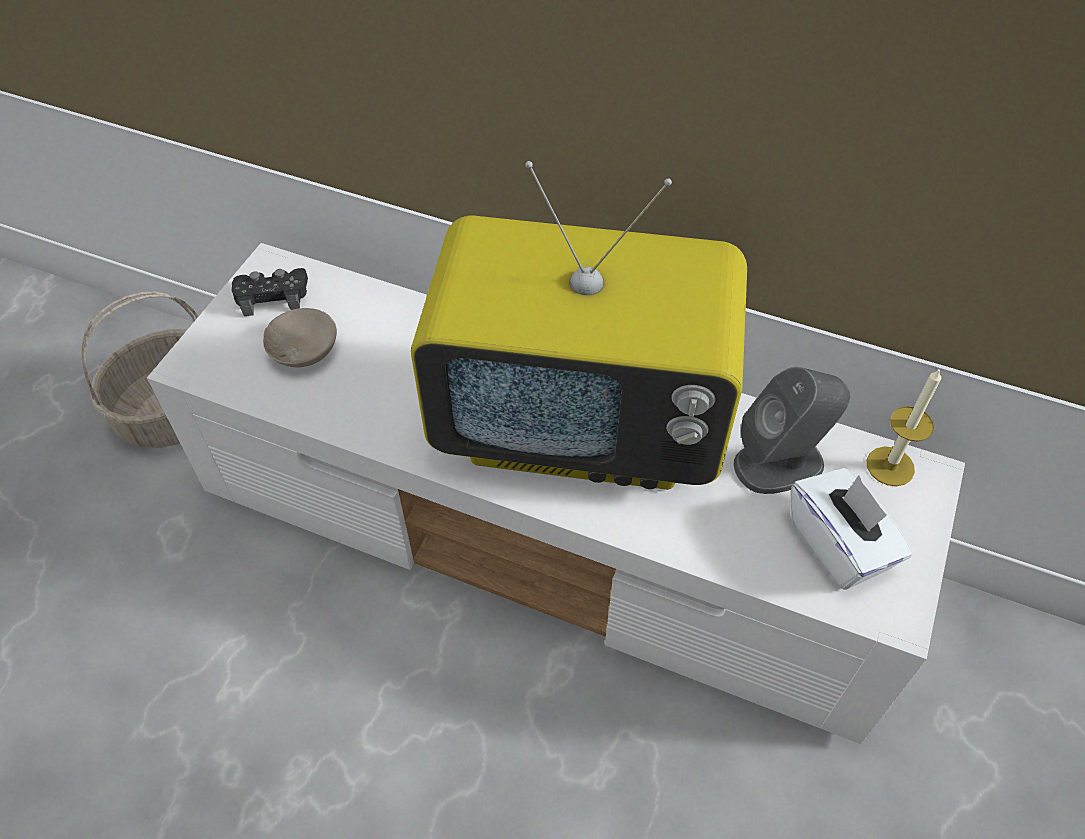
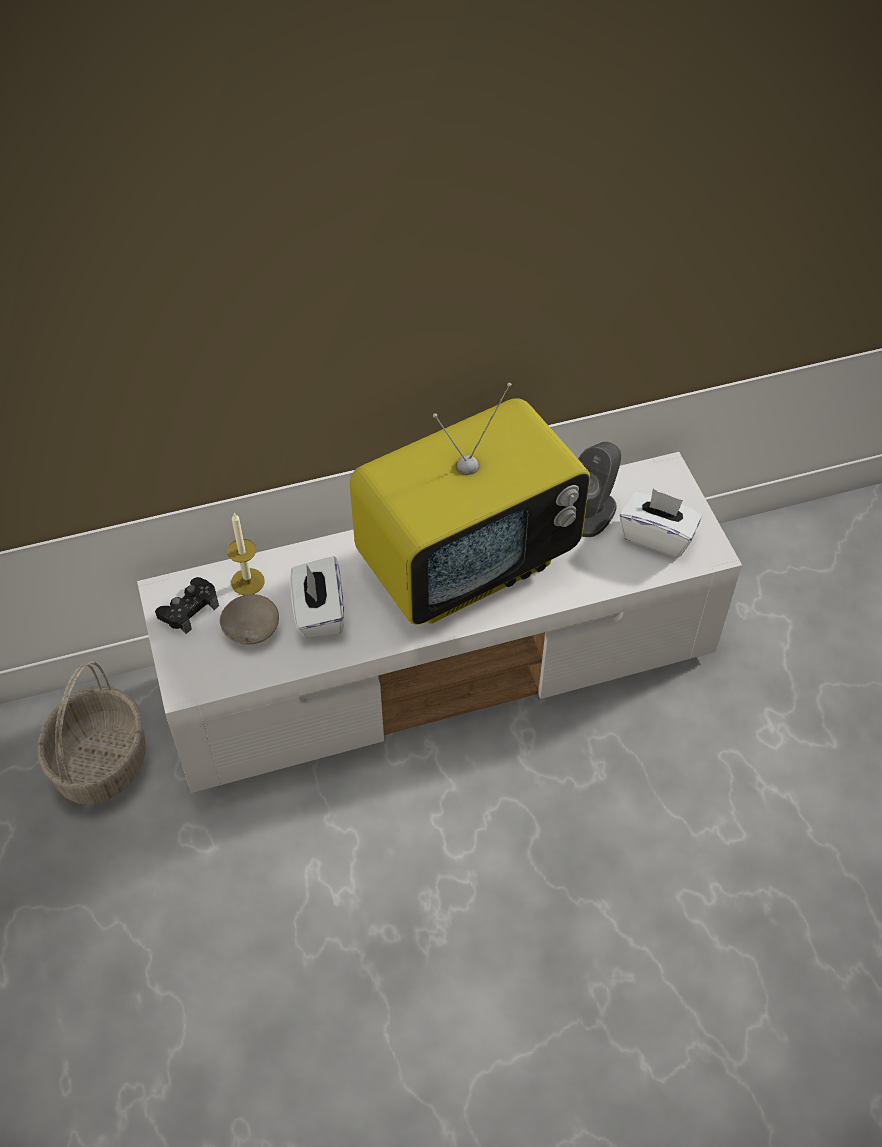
camera: 40 degrees left, 0 degrees up
(380, 377) = (319, 612): none -> white tissue box
(890, 466) = (645, 477): candle -> candle (247, 581)

